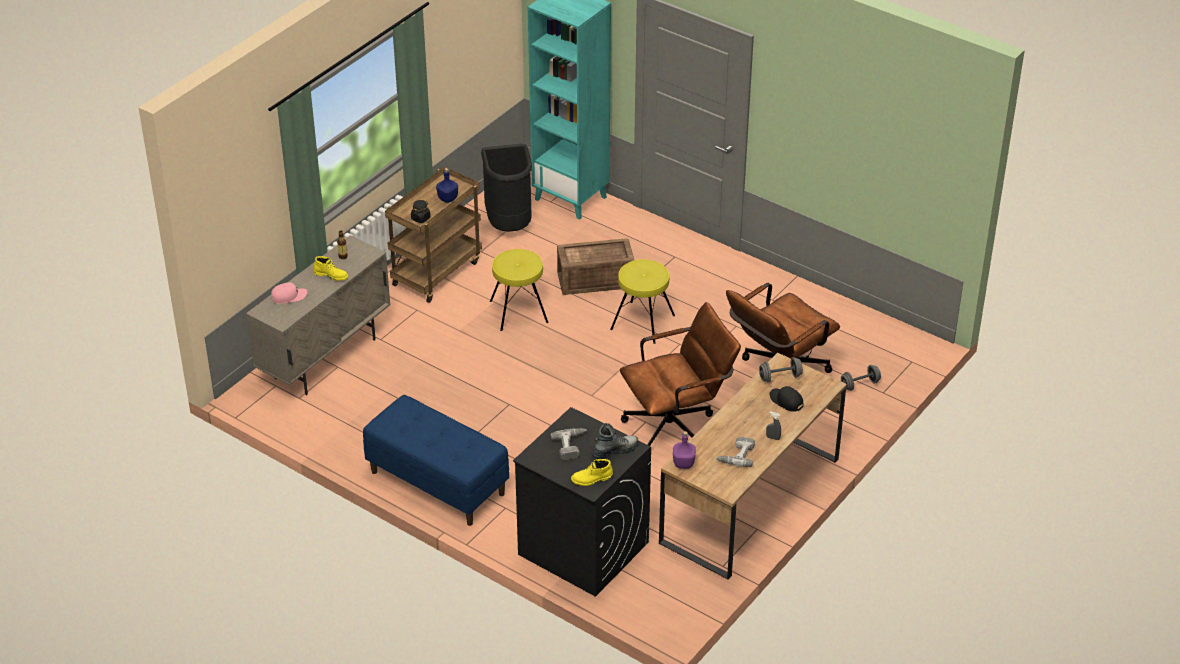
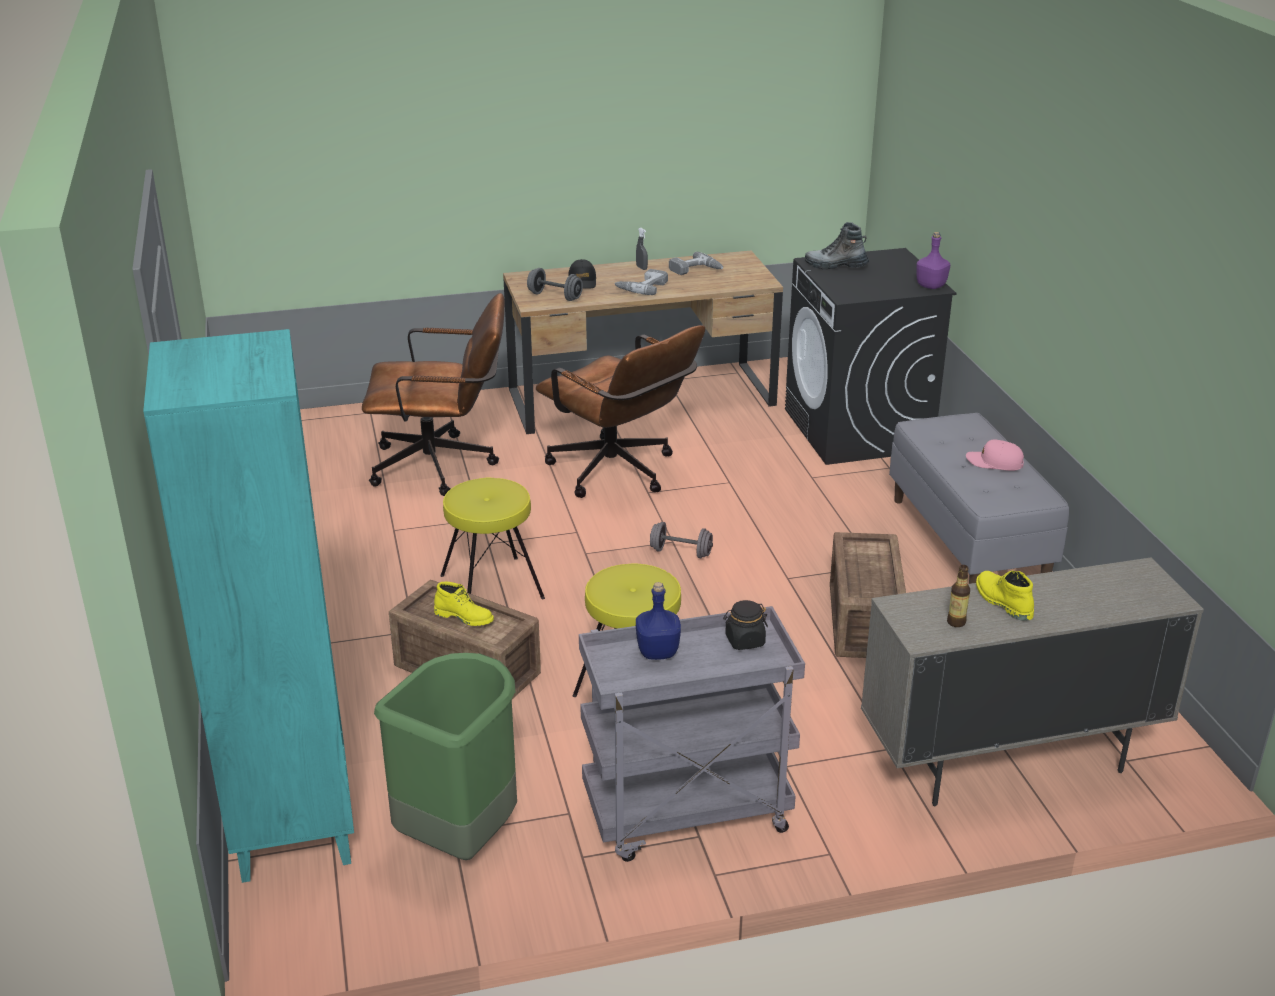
camera: 140 degrees left, 10 degrees down
(289, 296) = (1105, 601): pink cap -> pink cap (994, 462)
(436, 272) = (685, 815): brown cart -> grey cart
(436, 483) = (969, 541): blue bench -> grey bench
(448, 397) = (862, 621): none -> crate
(509, 225) = (460, 836): black trash can -> green trash can
(572, 446) = (877, 281): power drill -> power drill (642, 287)
(592, 479) = (887, 258): yellow boot -> yellow boot (465, 617)
(677, 426) = (619, 474): brown office chair -> brown office chair turned 150 degrees counterclockwise
(683, 464) = (756, 281): purple bottle -> purple bottle (931, 286)
(860, 384) = (378, 426): grey dumbbell -> grey dumbbell (681, 552)

